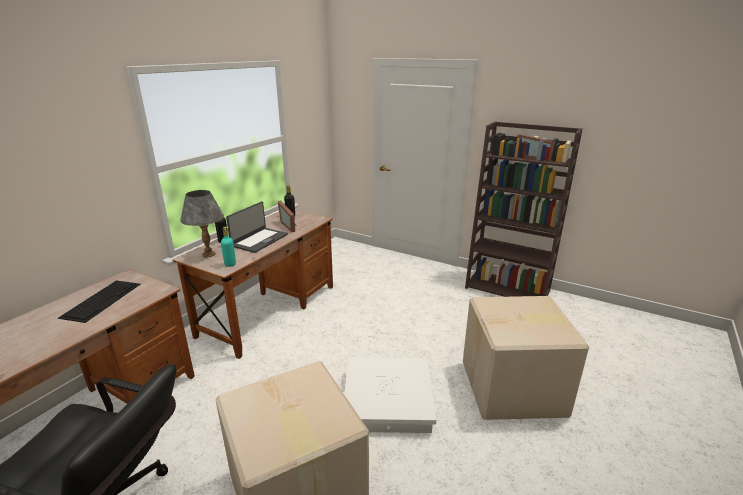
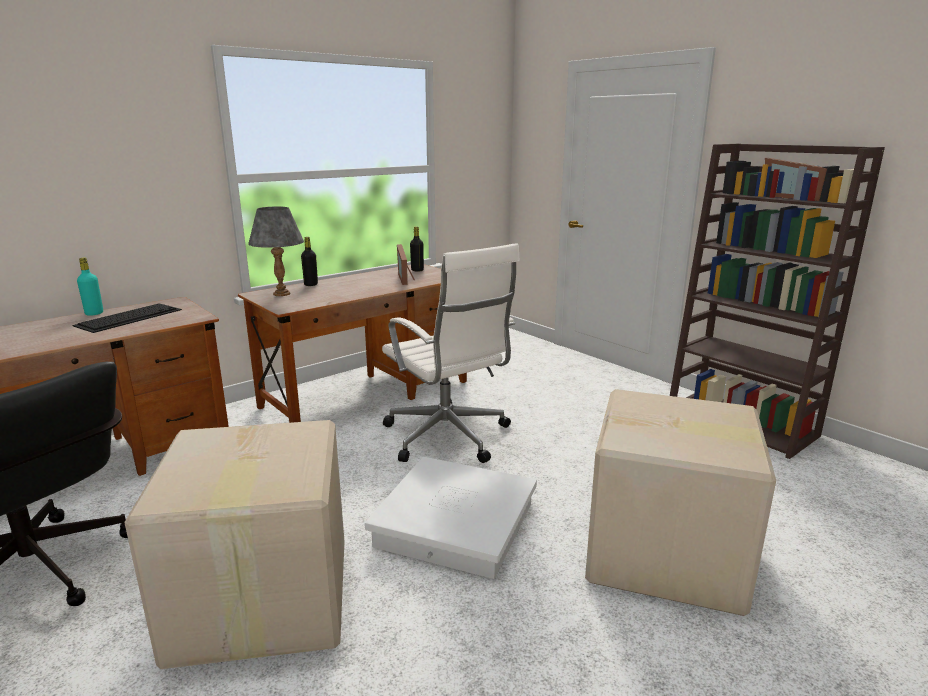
camera: 20 degrees right, 5 degrees down
(230, 264) = (296, 304): turquoise bottle -> turquoise bottle (94, 313)
(259, 240) = (354, 288): laptop -> none
(346, 334) = (448, 437): none -> white office chair

